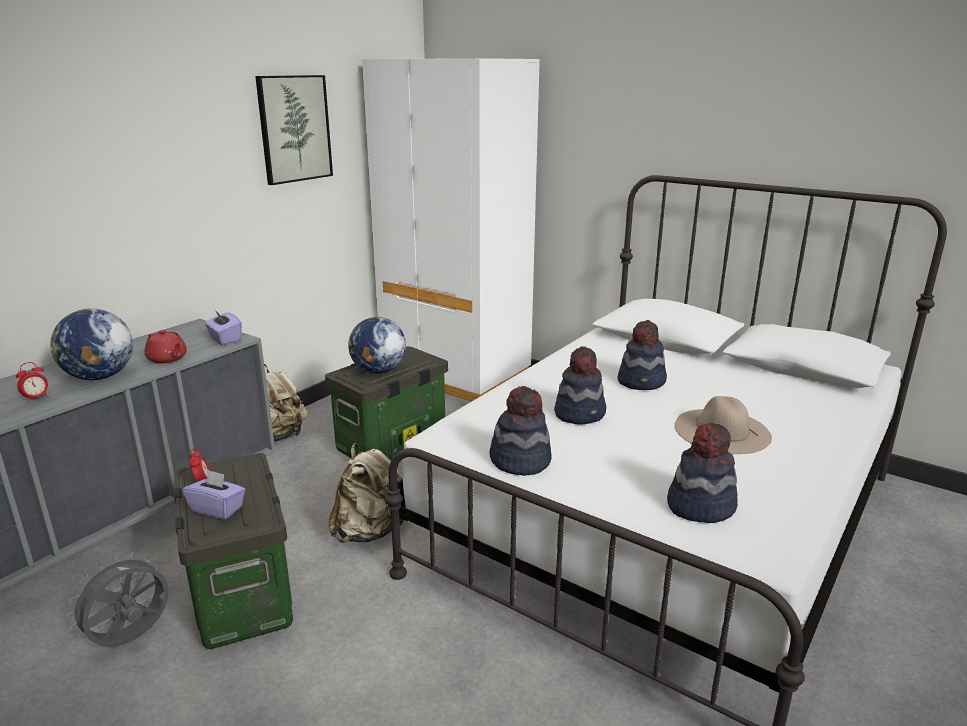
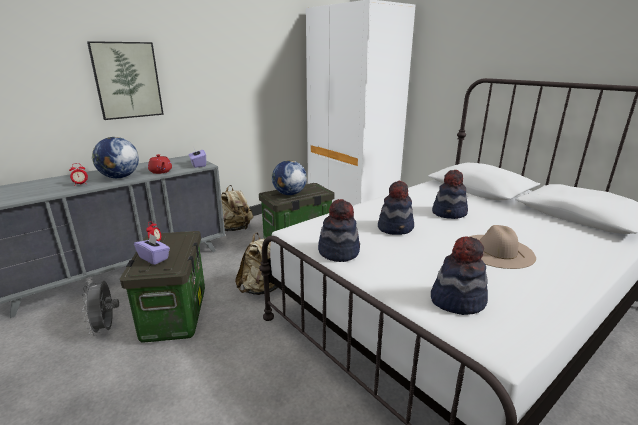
camera: 15 degrees right, 0 degrees up
(132, 639) = (106, 328): grey fan -> grey fan turned 75 degrees counterclockwise
(294, 129) = (259, 47): picture -> picture (127, 80)

